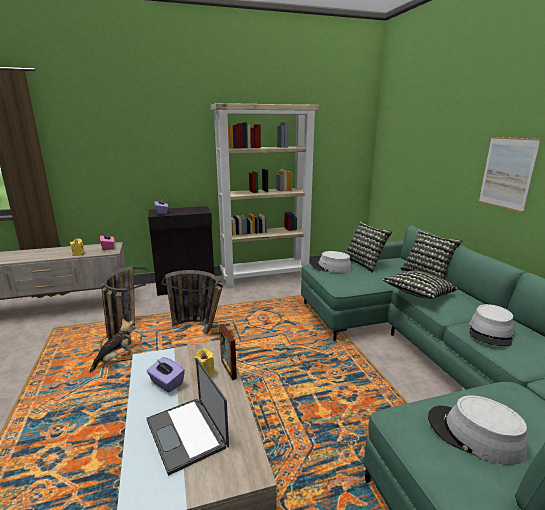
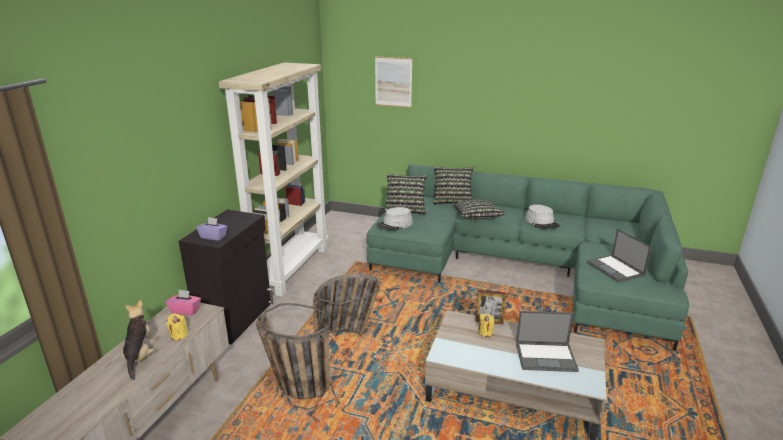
camera: 55 degrees left, 5 degrees up
(117, 360) = (345, 402): plush toy -> plush toy (140, 356)
(166, 383) = (484, 352): purple tissue box -> none
(474, 435) = (616, 269): grey hat -> laptop
(507, 173) = (493, 111): picture -> picture (393, 82)

